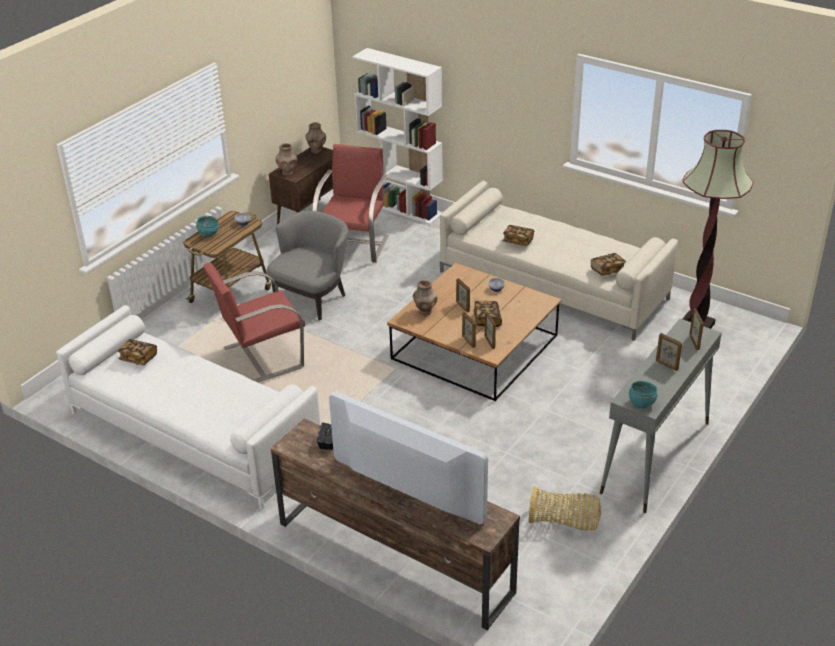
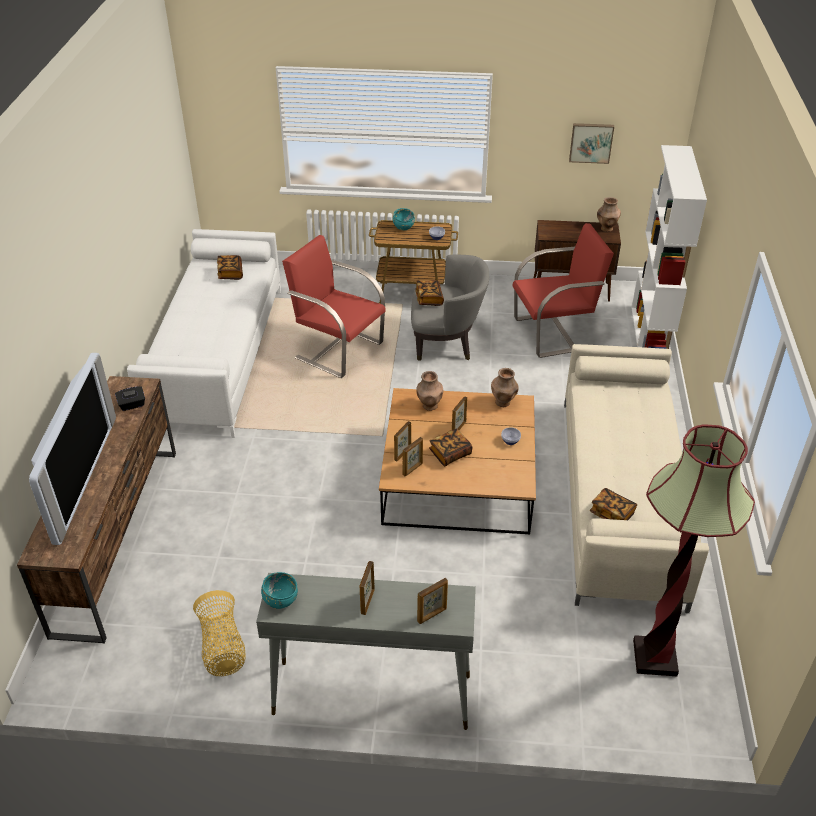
camera: 60 degrees right, 5 degrees up
(284, 86) = (591, 142): none -> picture
(287, 173) = (550, 228): brown vase -> brown vase (503, 402)
(518, 241) = (602, 422): book -> book (429, 299)

